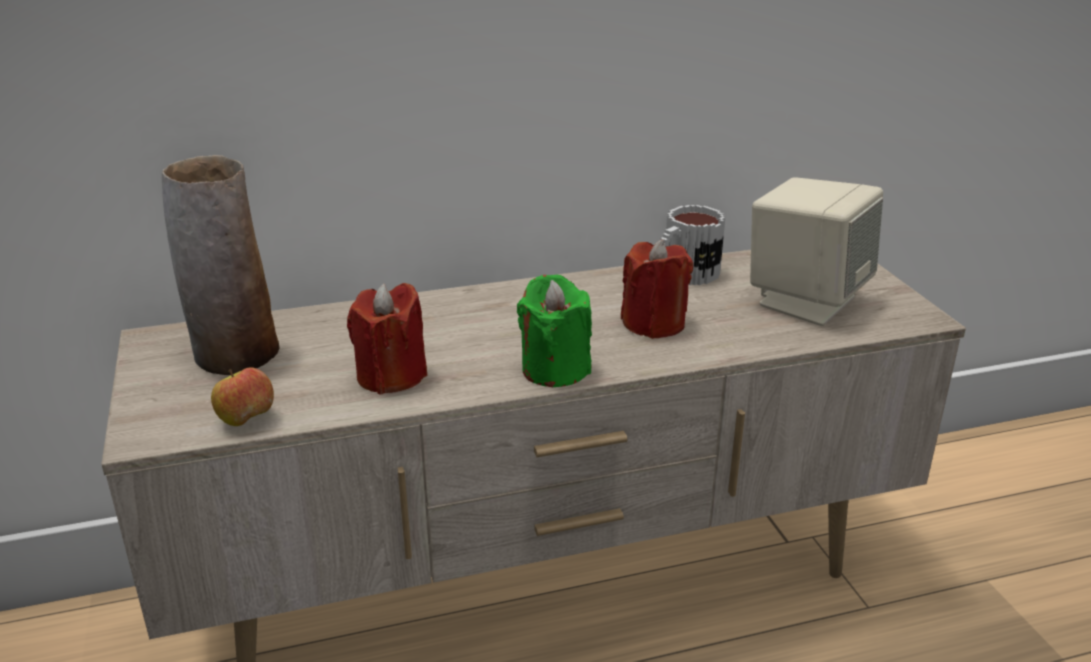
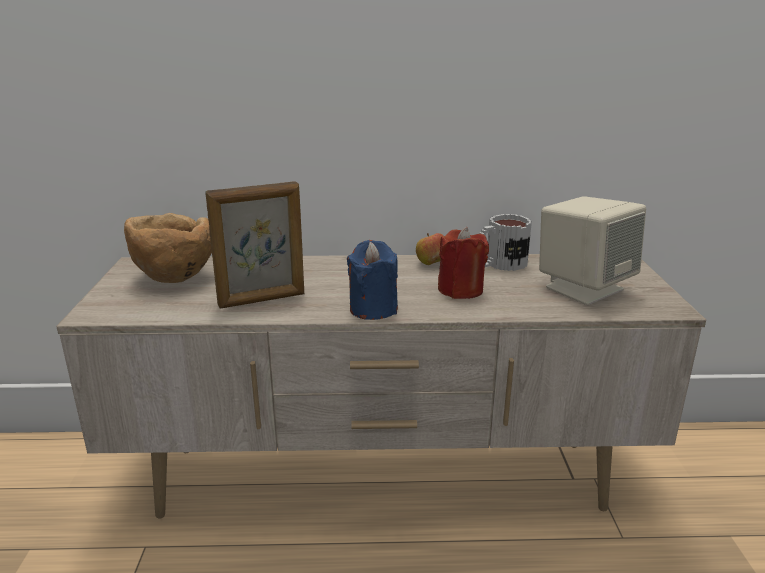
camera: 15 degrees right, 5 degrees down
(235, 356) = (175, 278): vase -> brown bowl
(246, 420) = (156, 313): apple -> apple (432, 264)
(391, 376) = (262, 300): red candle -> picture frame
(555, 369) = (373, 309): green candle -> blue candle

